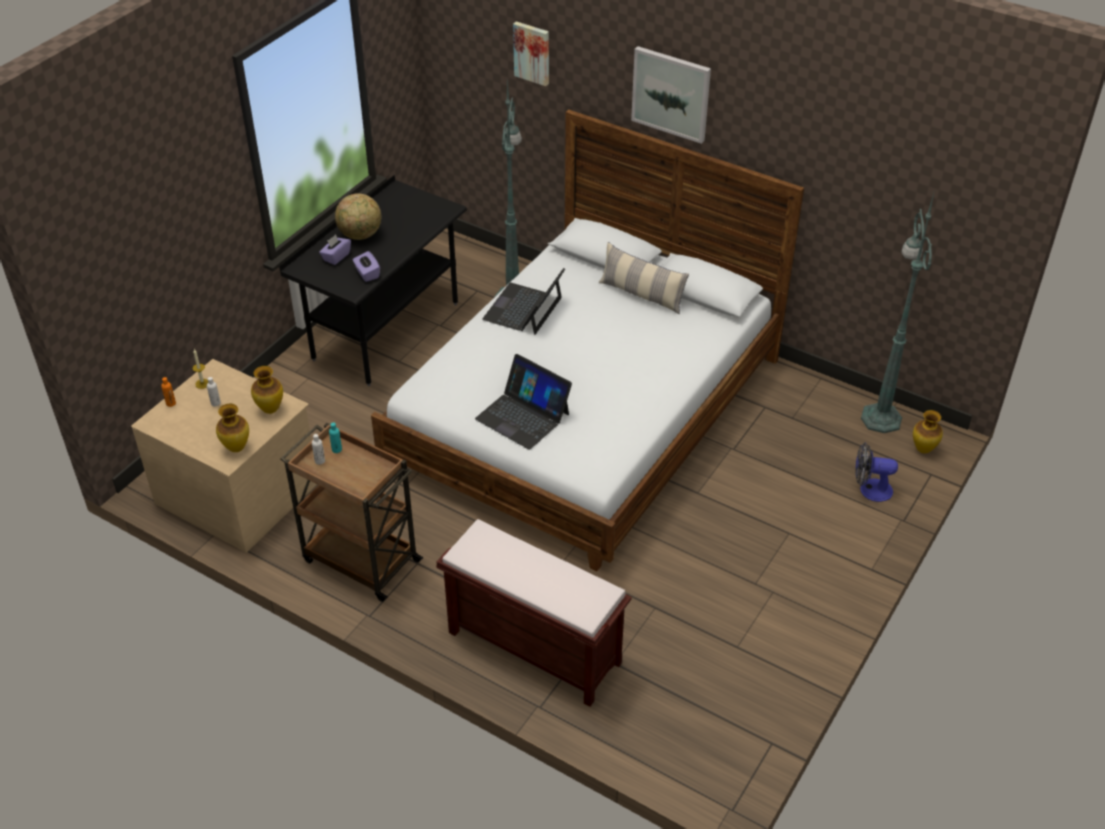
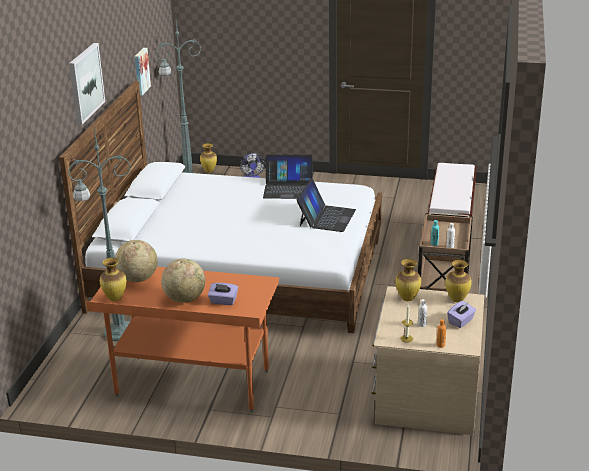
camera: 110 degrees left, 15 degrees down
(367, 274) = (238, 281): purple tissue box -> purple tissue box (461, 321)
(385, 331) = (192, 384): black desk -> orange desk
(394, 196) = (115, 299): none -> vase
(422, 213) = (138, 278): none -> globe
(523, 309) = (213, 240): laptop -> laptop (288, 188)
(532, 52) = (31, 135): picture -> picture (140, 71)
(641, 295) = (171, 205): pillow -> none

